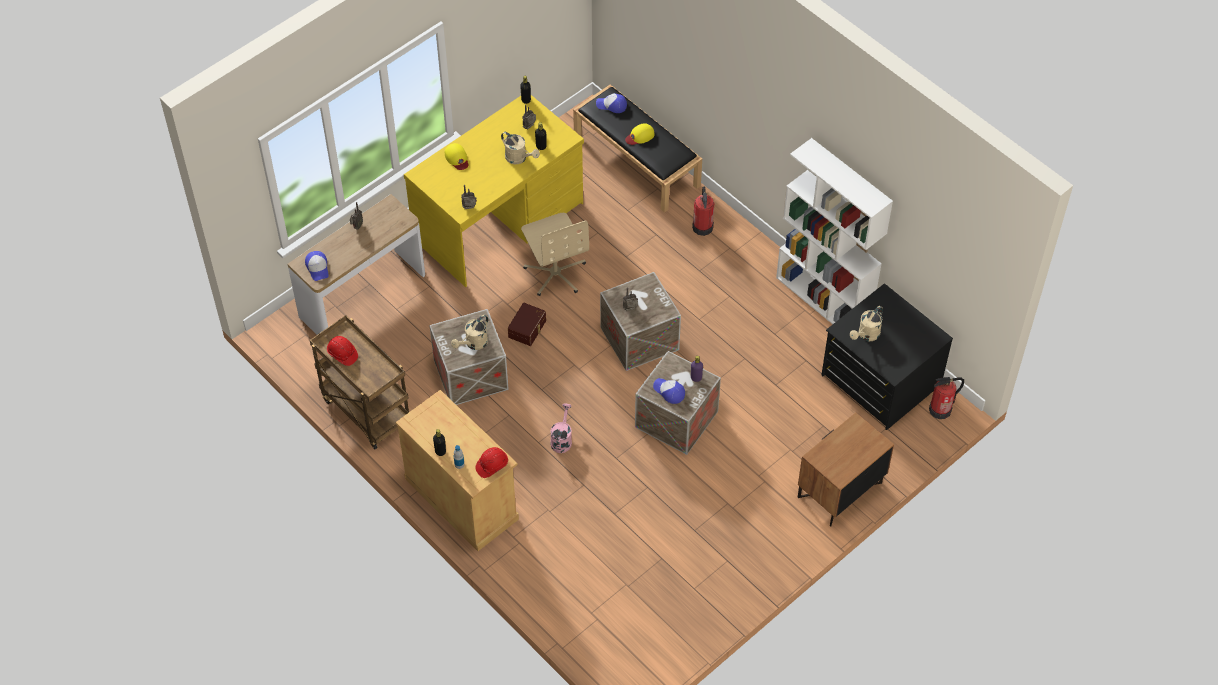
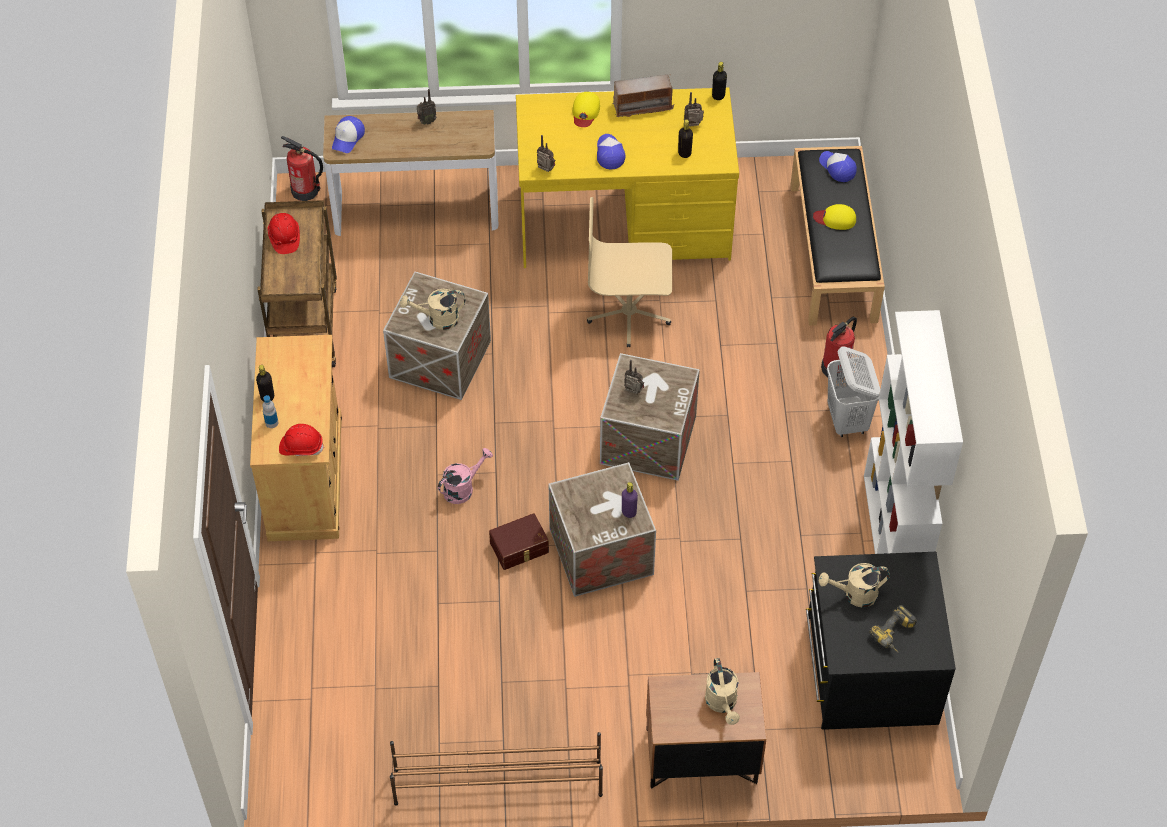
camera: 40 degrees right, 0 degrees up
(487, 133) = (642, 106): none -> radio
(519, 158) = (649, 151): beige watering can -> beige watering can (722, 704)
(528, 329) = (543, 352): brown storage box -> brown storage box (520, 548)
(555, 273) = (629, 313): beige office chair -> beige office chair turned 75 degrees clockwise
(669, 392) = (585, 506): cap -> cap (609, 153)
(737, 252) = (847, 420): none -> white laundry basket
(746, 585) = (496, 782): none -> brown shoe rack
(907, 342) = (895, 635): none -> power drill
(940, 409) = (908, 752): fire extinguisher -> fire extinguisher (305, 191)

